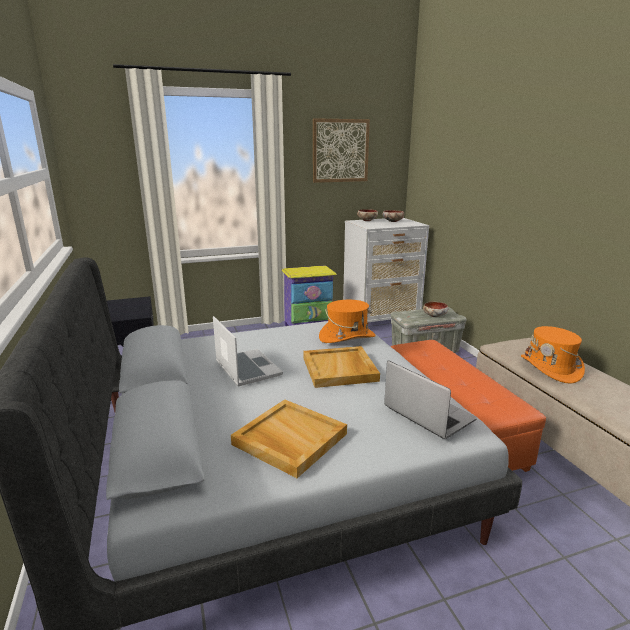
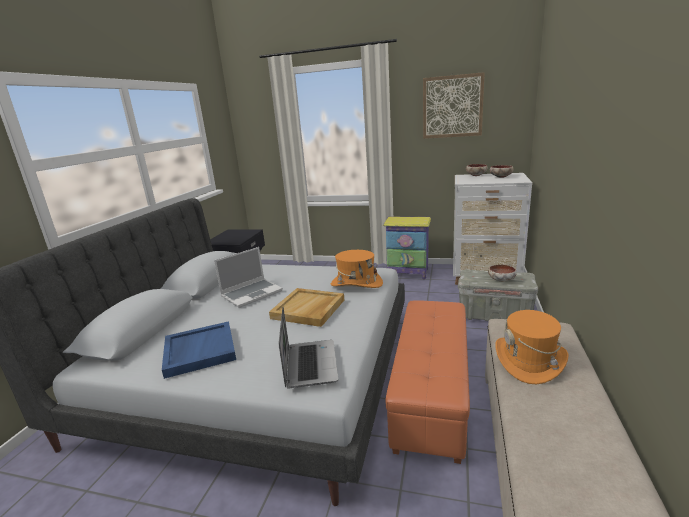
camera: 35 degrees right, 0 degrees up
(246, 368) = (252, 293): laptop -> laptop turned 45 degrees clockwise
(289, 439) = (199, 351): beige tray -> blue tray

